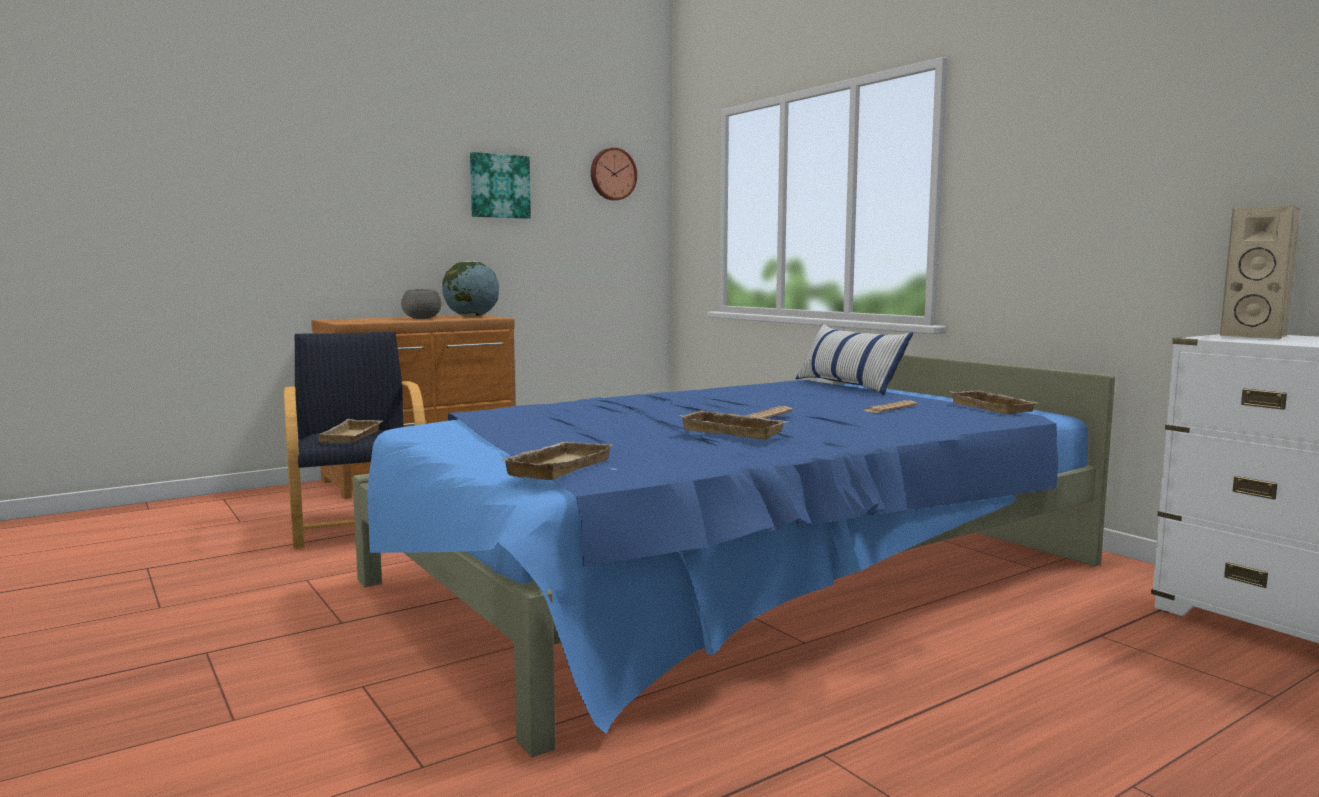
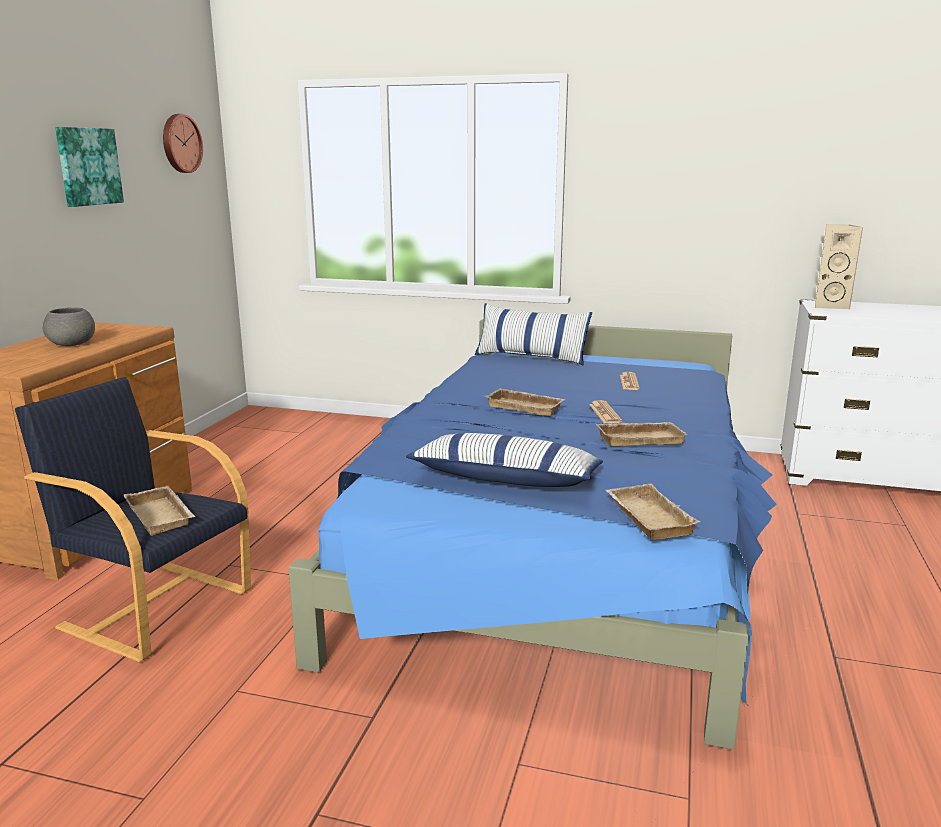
camera: 40 degrees left, 10 degrees up
(471, 316) = (112, 330): globe -> none
(535, 432) = (506, 479): none -> pillow
(995, 408) = (676, 368): beige tray -> beige tray (526, 406)

